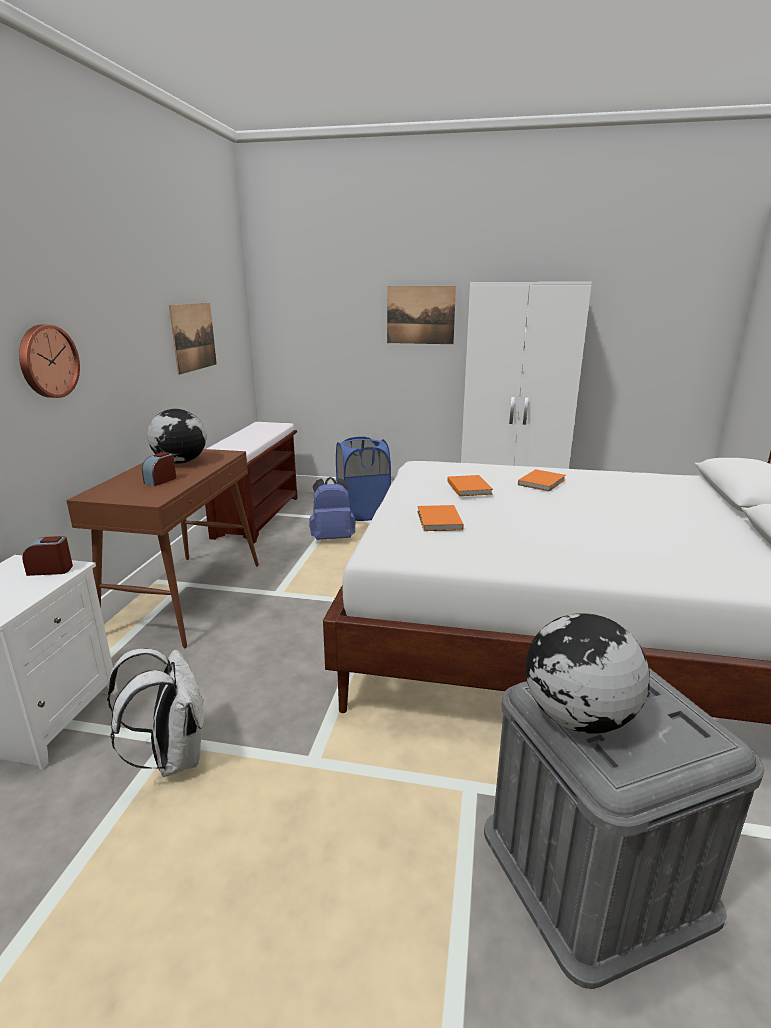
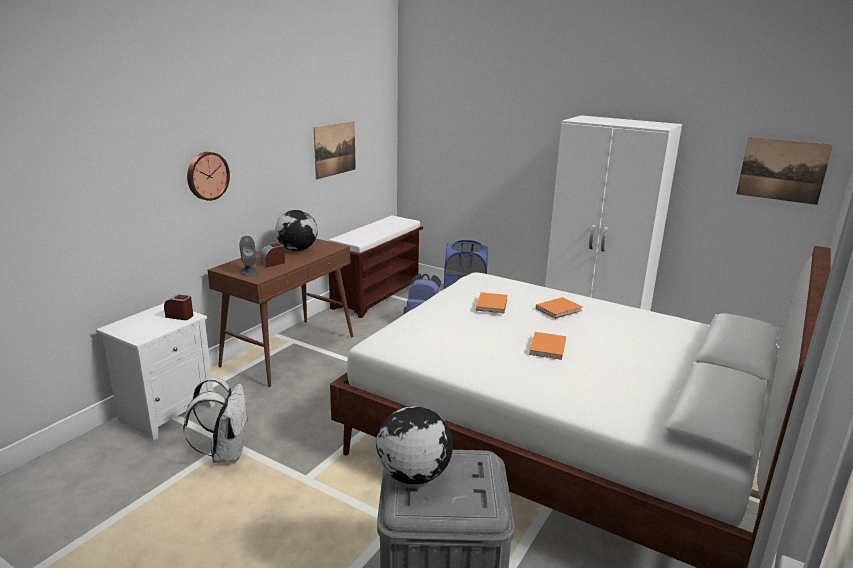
camera: 20 degrees right, 0 degrees up
(132, 494) = (249, 271): none -> grey speaker
(420, 315) = (533, 139): picture -> picture (782, 170)
(438, 521) = (440, 328): orange book -> orange book (546, 348)

